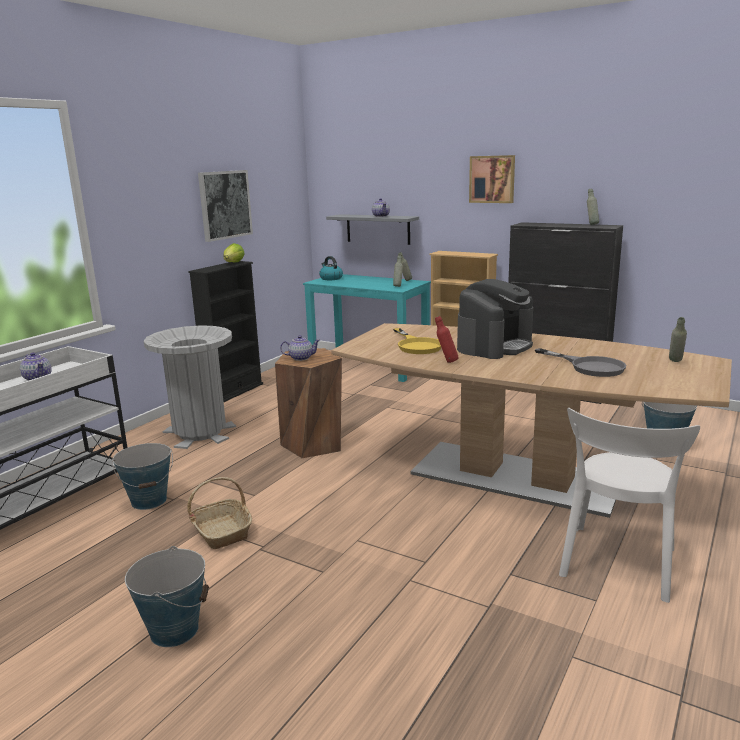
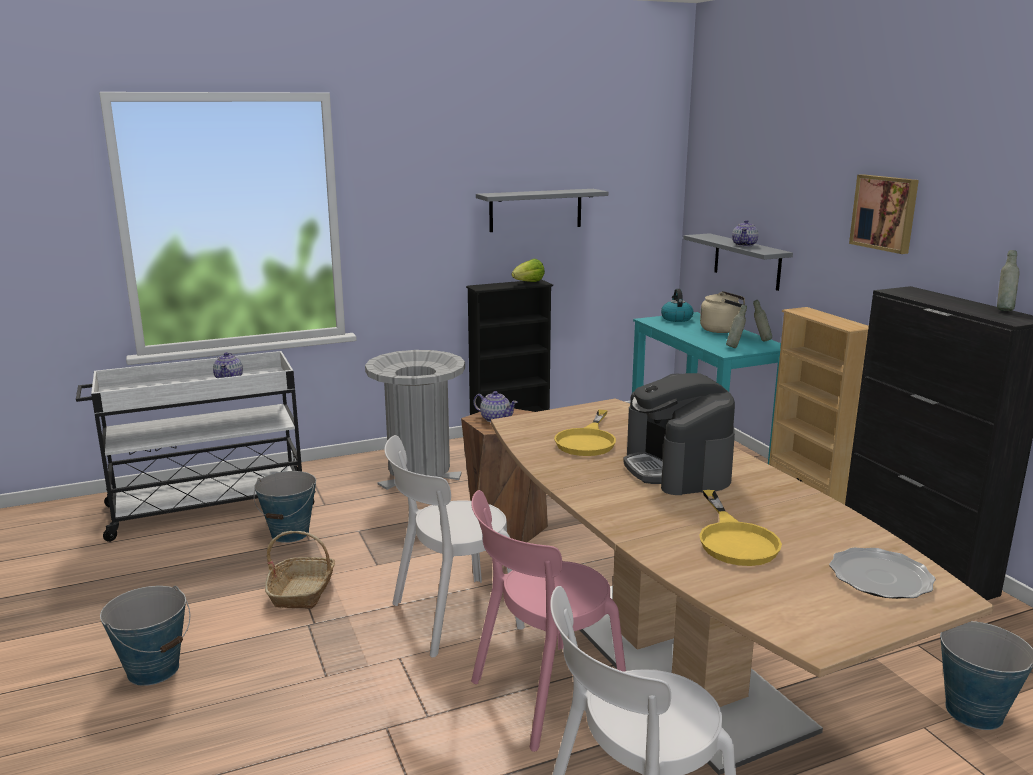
camera: 35 degrees right, 0 degrees up
(225, 205) = (535, 210): picture -> grey shelf
(355, 505) = (450, 617): none -> white chair
(371, 279) = (722, 330): none -> beige kettle
(446, 362) = (574, 473): red bottle -> none
(474, 522) = (542, 696): none -> pink chair
(495, 346) = (677, 469): coffee machine -> coffee machine turned 90 degrees clockwise
(589, 366) = (734, 539): grey frying pan -> yellow frying pan
(675, 362) = (879, 577): grey bottle -> plate

